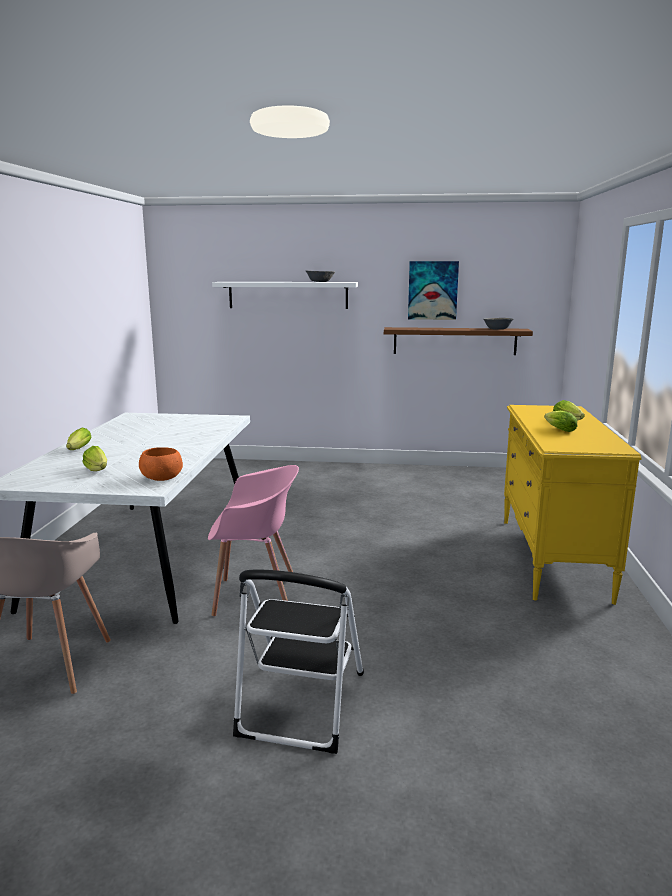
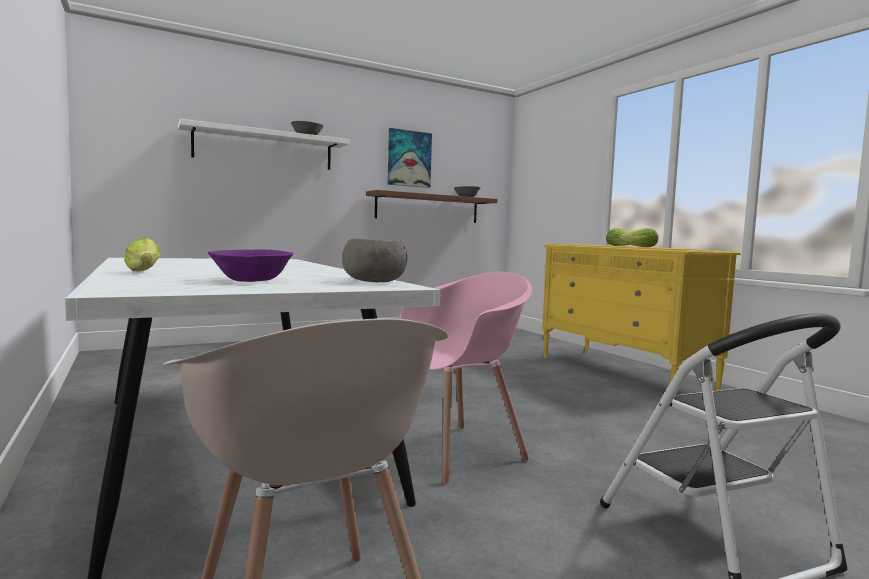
camera: 35 degrees left, 10 degrees down
(97, 470) = (251, 280): lettuce -> purple bowl
(162, 478) = (375, 281): orange bowl -> grey bowl

